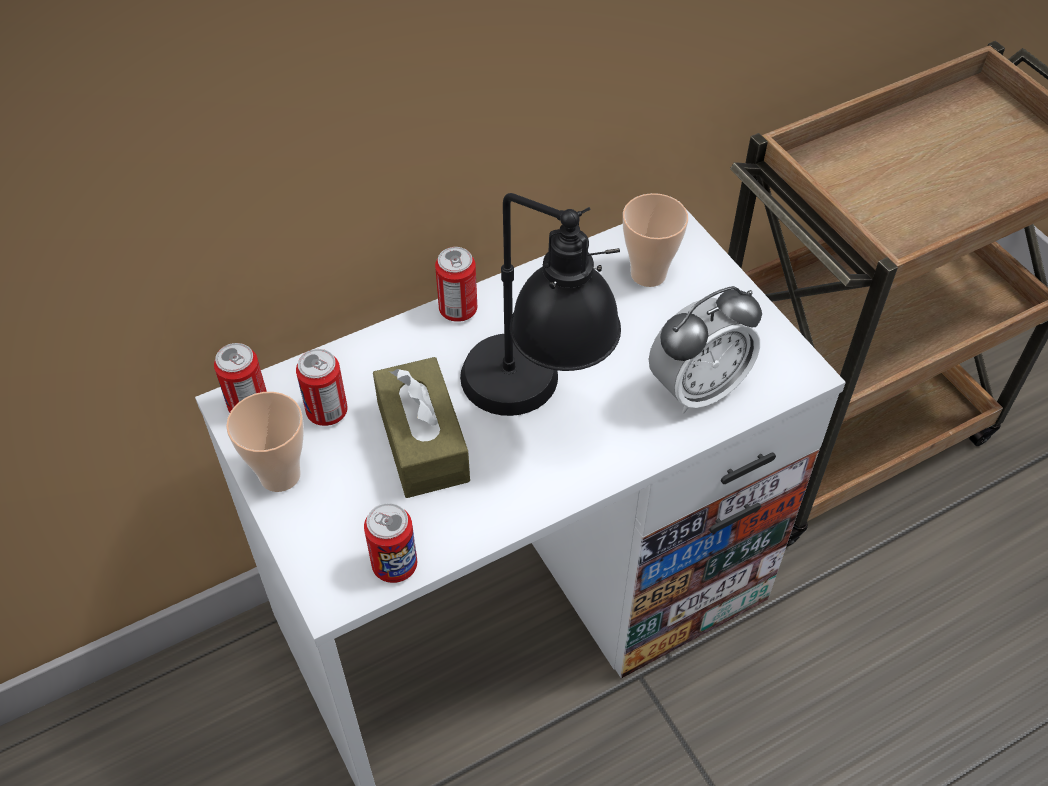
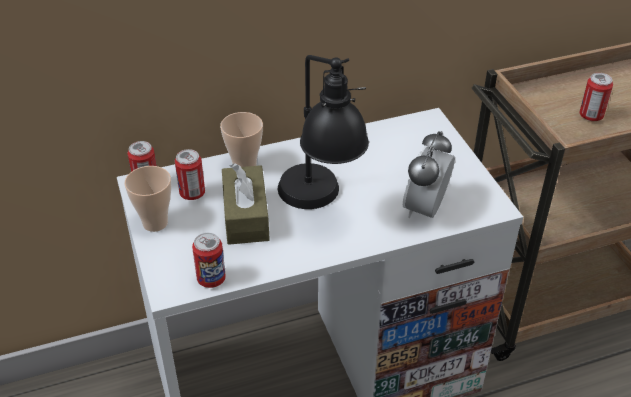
camera: 10 degrees right, 10 degrees down
(458, 310) = (286, 150): can -> can (591, 116)
(648, 274) = (409, 144): cup -> cup (244, 166)
(697, 389) = (425, 209): alarm clock -> alarm clock turned 135 degrees clockwise

